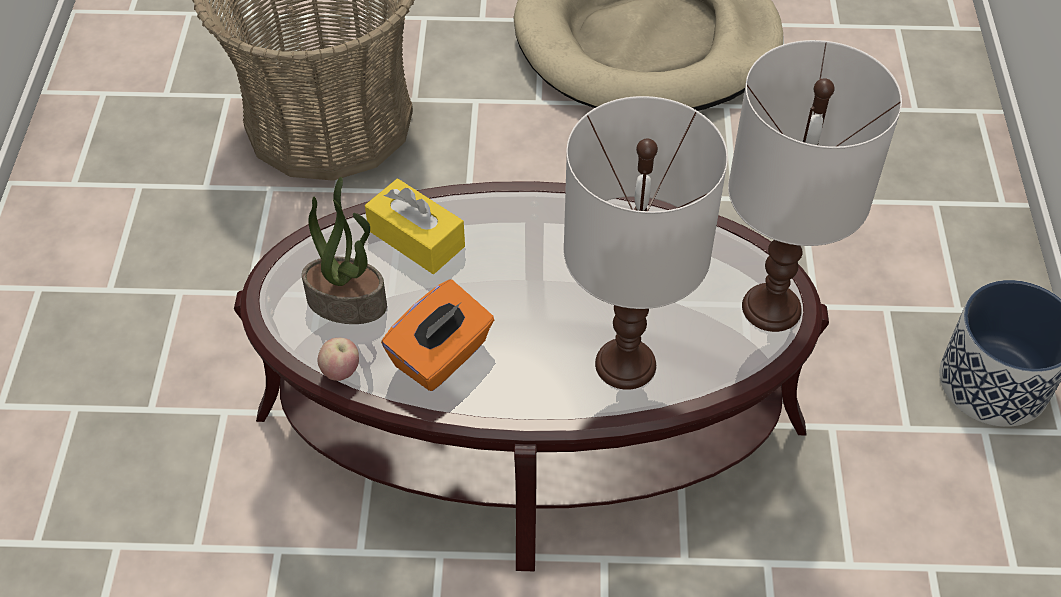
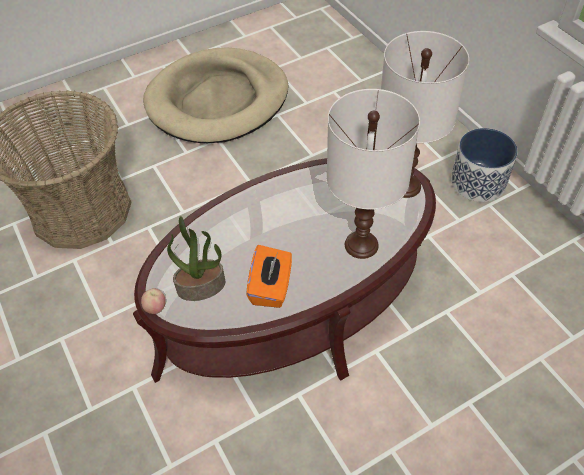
camera: 30 degrees left, 0 degrees up
(341, 371) = (226, 322): apple -> apple (156, 308)
(416, 238) = (212, 236): yellow tissue box -> none

